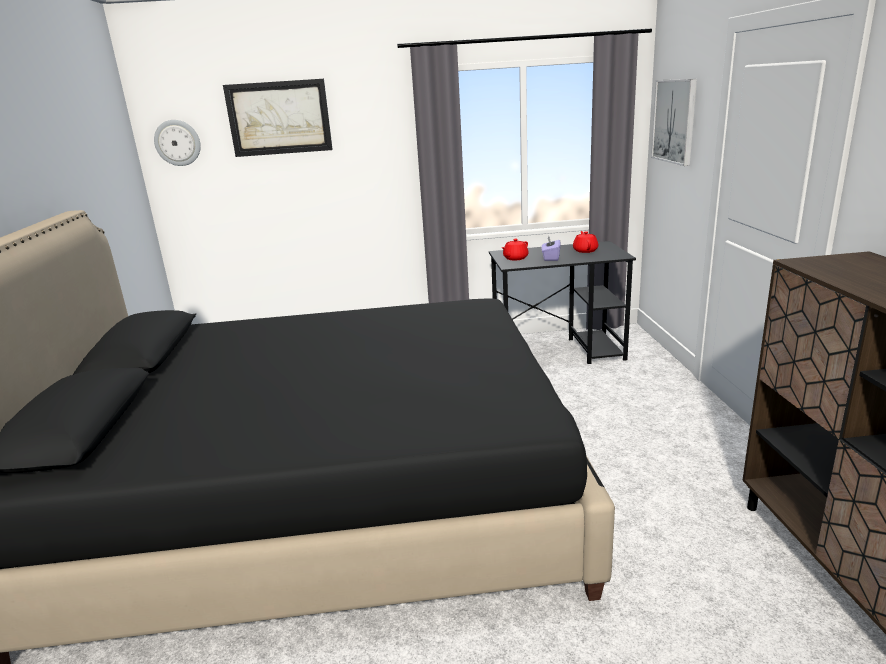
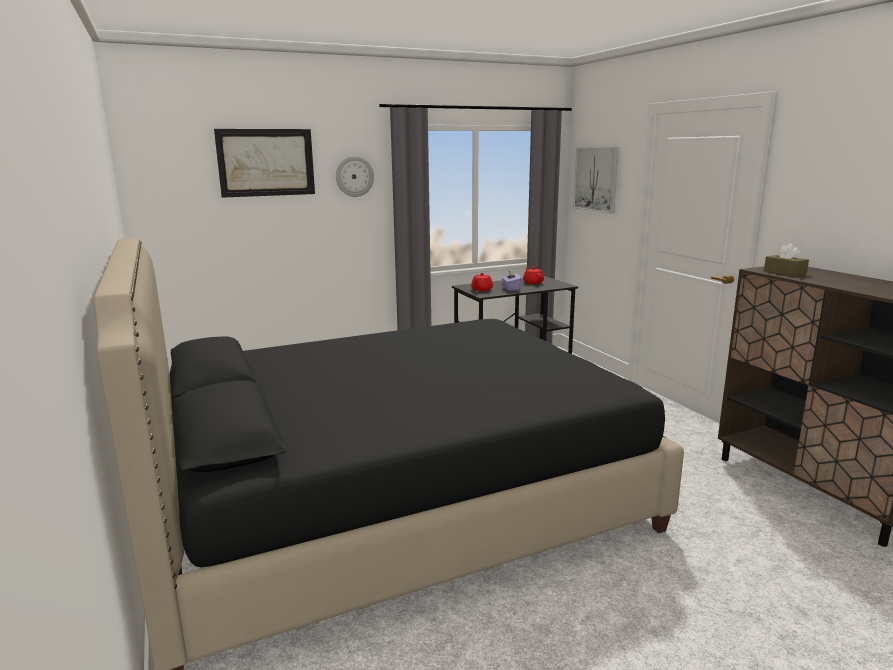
camera: 20 degrees left, 5 degrees down
(177, 143) = (162, 182): wall clock -> wall clock (354, 176)
(835, 269) = (784, 272): none -> brown tissue box

